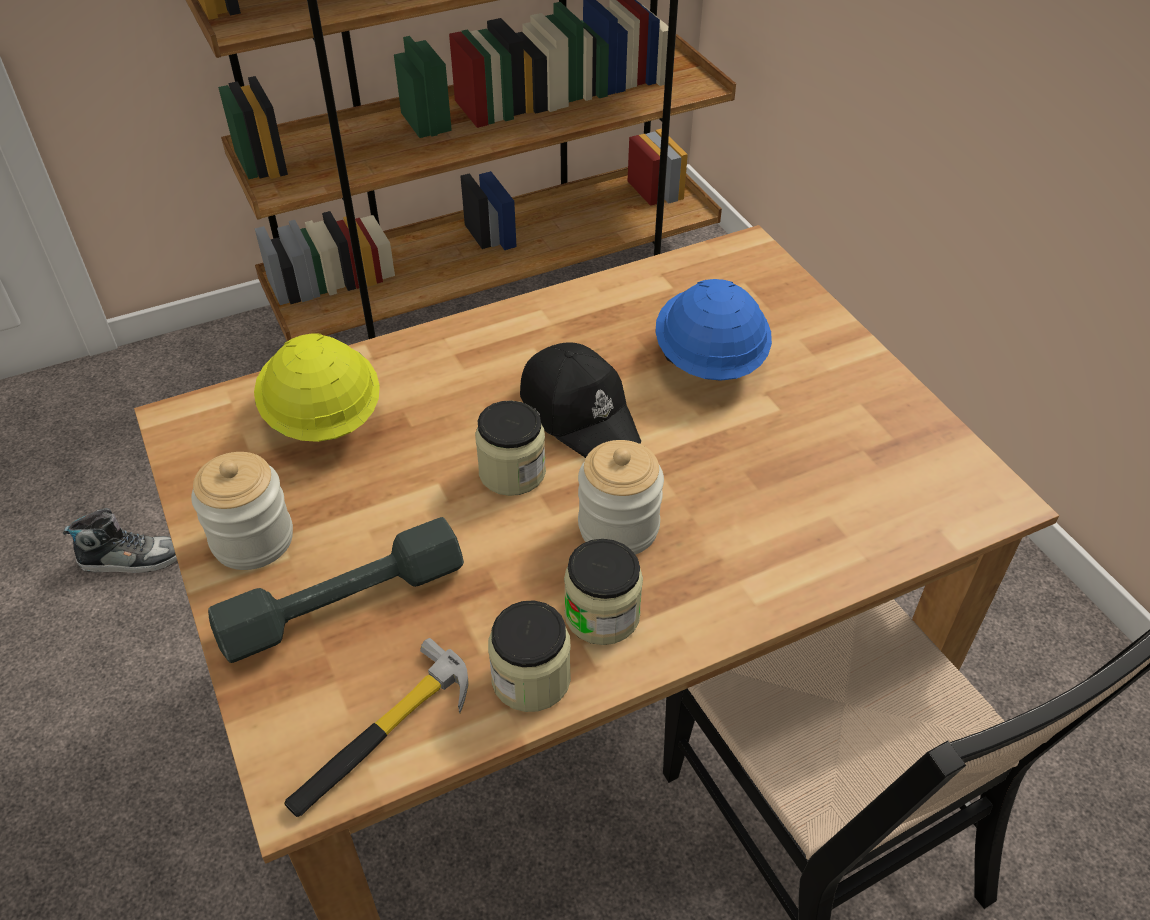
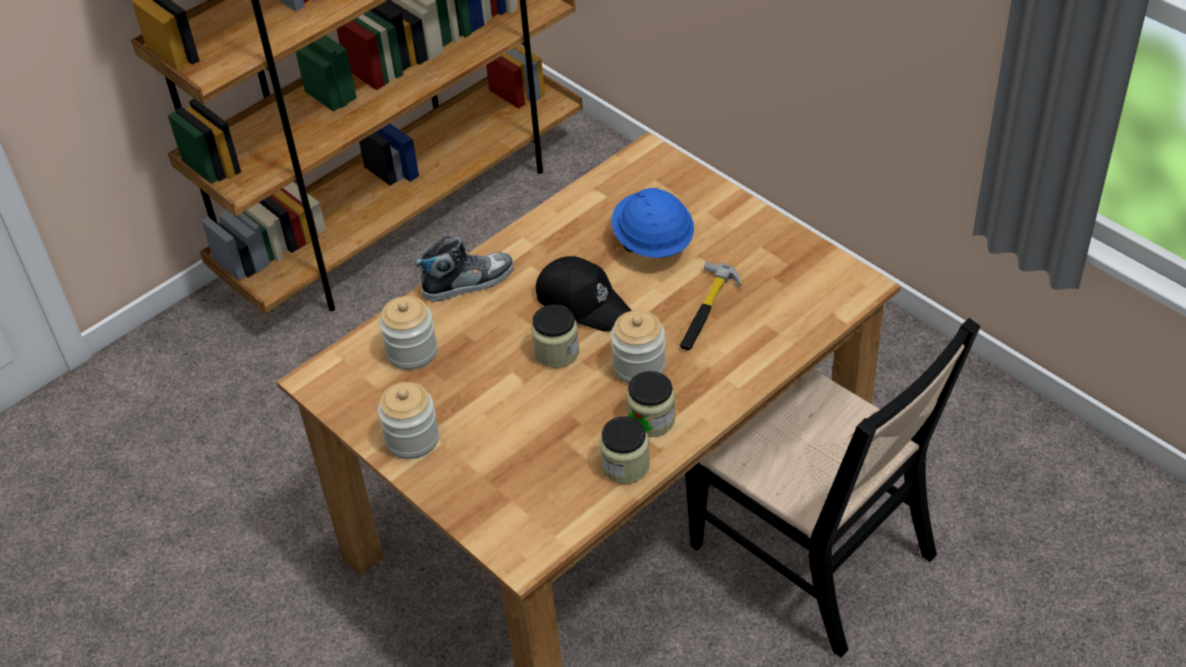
camera: 15 degrees left, 0 degrees up
(132, 558) = (210, 520): shoe -> shoe (468, 281)
(322, 417) = (412, 352): yellow hard hat -> jar
(343, 602) = (491, 458): grey dumbbell -> none
(381, 736) = (554, 520): hammer -> hammer (707, 310)

